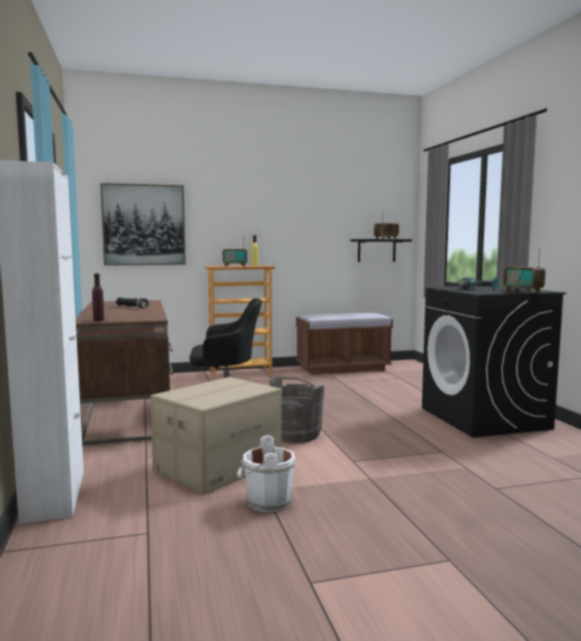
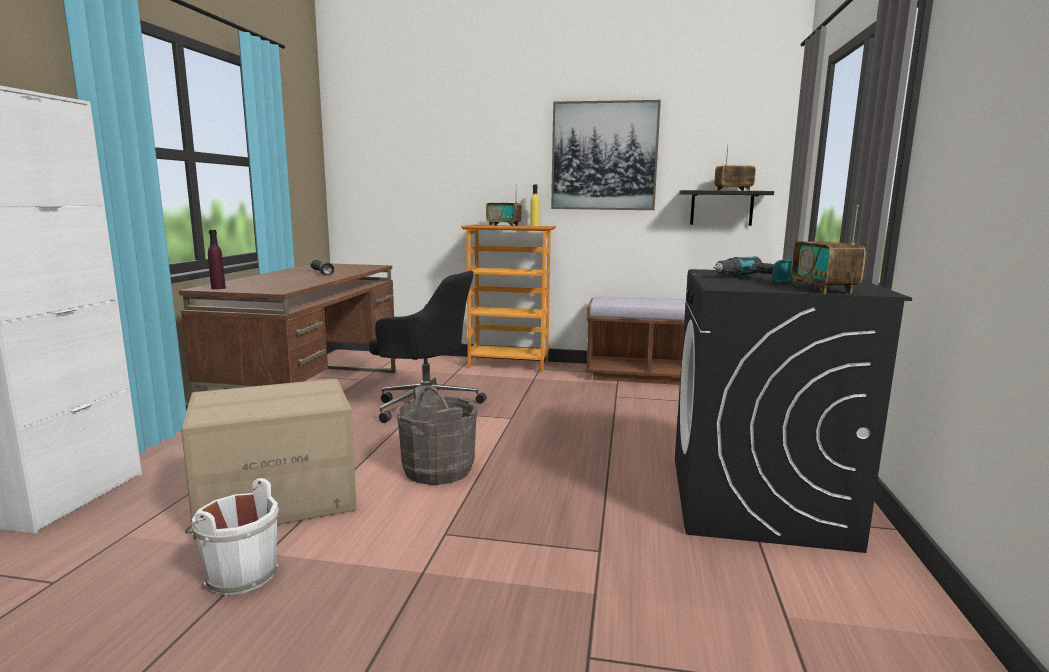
camera: 25 degrees right, 5 degrees up
(144, 225) = (402, 171): picture -> picture (604, 156)

